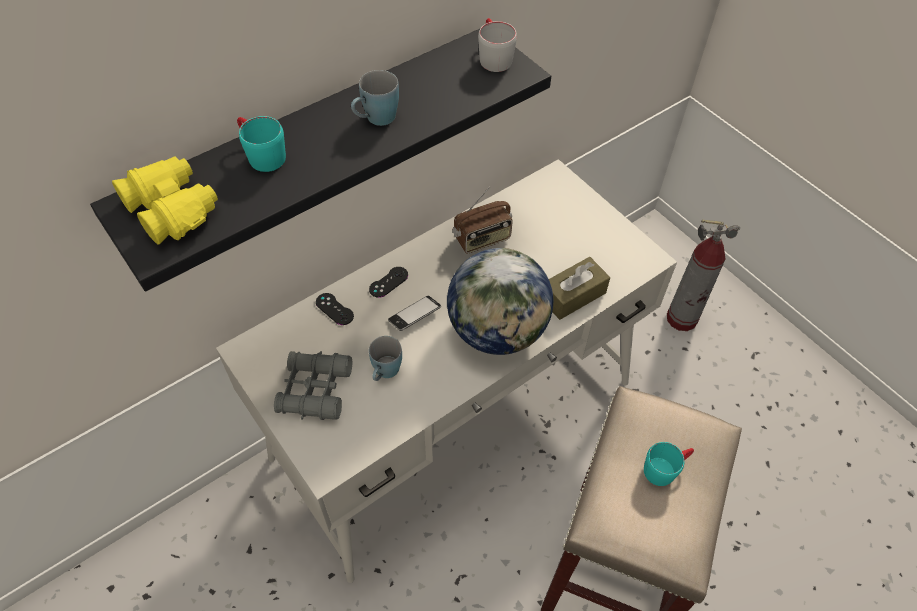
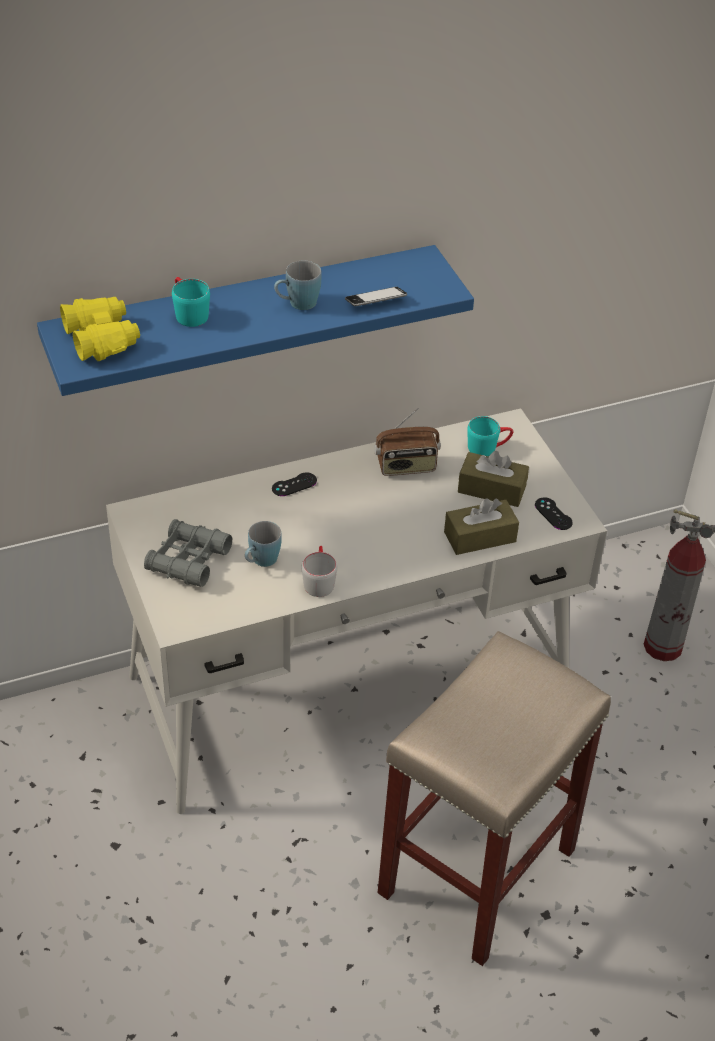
camera: 15 degrees right, 10 degrees down
(315, 141) = (244, 318): black shelf -> blue shelf
(334, 309) = (231, 496): black game controller -> black game controller (553, 514)
(414, 315) = (309, 519): phone -> phone (375, 301)
(493, 57) = (426, 272): grey mug -> grey mug (318, 580)
(497, 331) = (388, 551): globe -> none
(564, 244) = (491, 489): none -> brown tissue box
(665, 468) = (511, 707): turquoise mug -> turquoise mug (488, 447)

